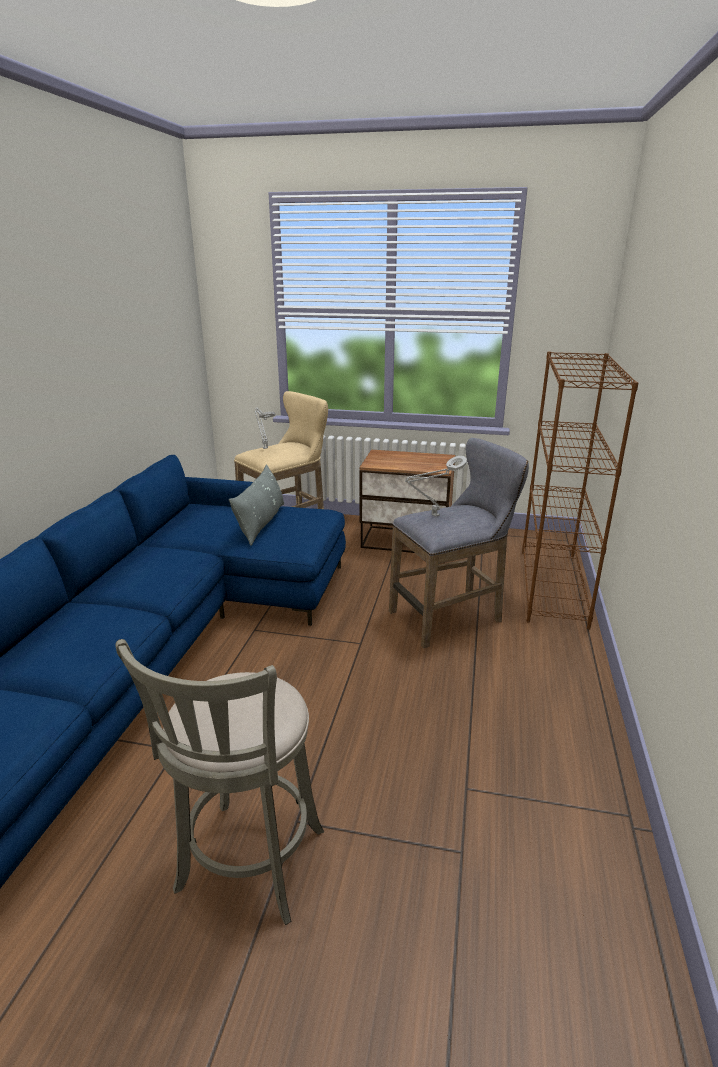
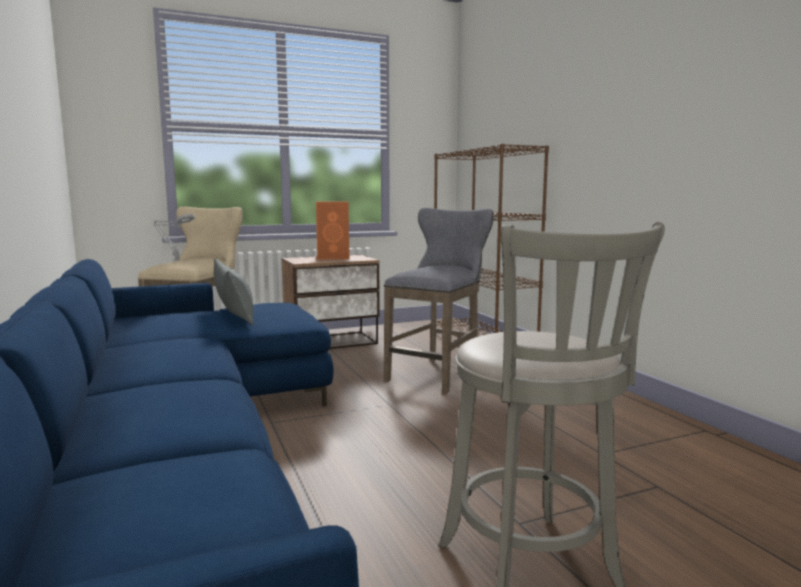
camera: 35 degrees left, 15 degrees down
(416, 458) = (334, 257): none -> orange speaker
(433, 516) = (424, 269): grey table lamp -> none

